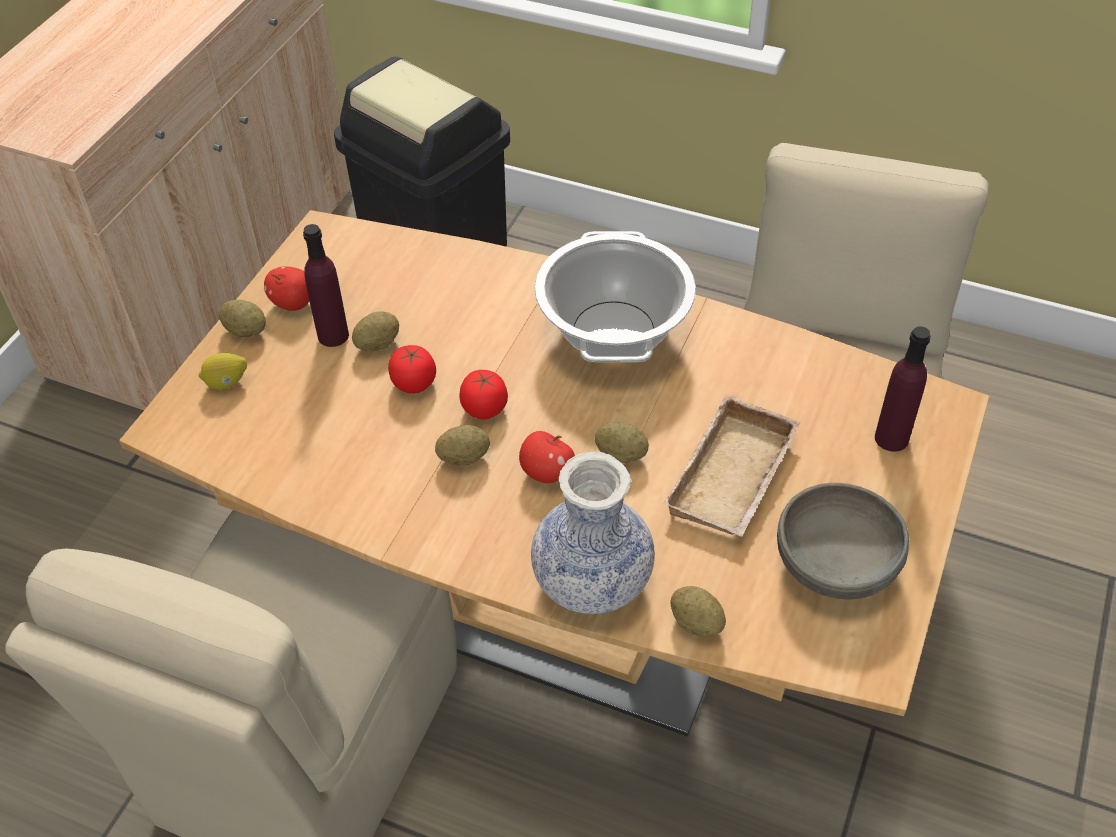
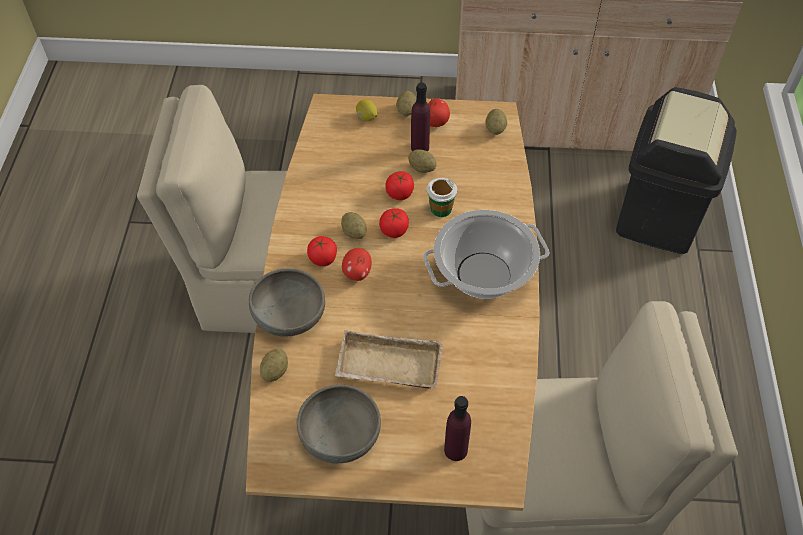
camera: 70 degrees right, 5 degrees up
(469, 344) = (440, 208): none -> cup
(498, 510) = (322, 259): none -> tomato
(592, 580) = (289, 315): vase -> grey bowl
(621, 454) = (384, 305): potato -> potato (495, 129)

